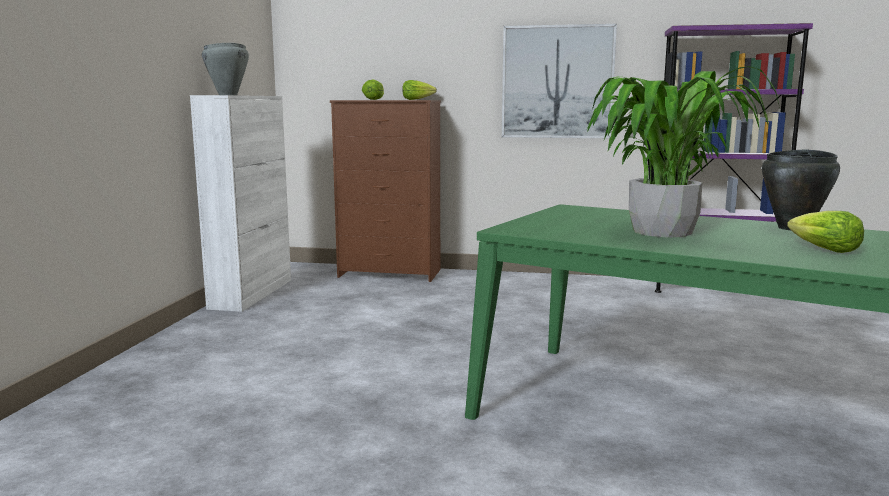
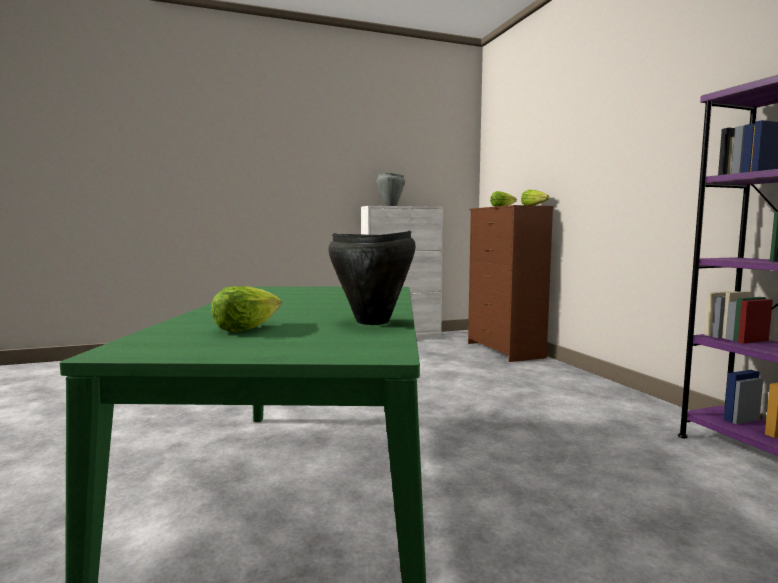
camera: 60 degrees right, 5 degrees down
(557, 82) = (642, 181): picture -> none
(660, 232) = (296, 302): potted plant -> none

